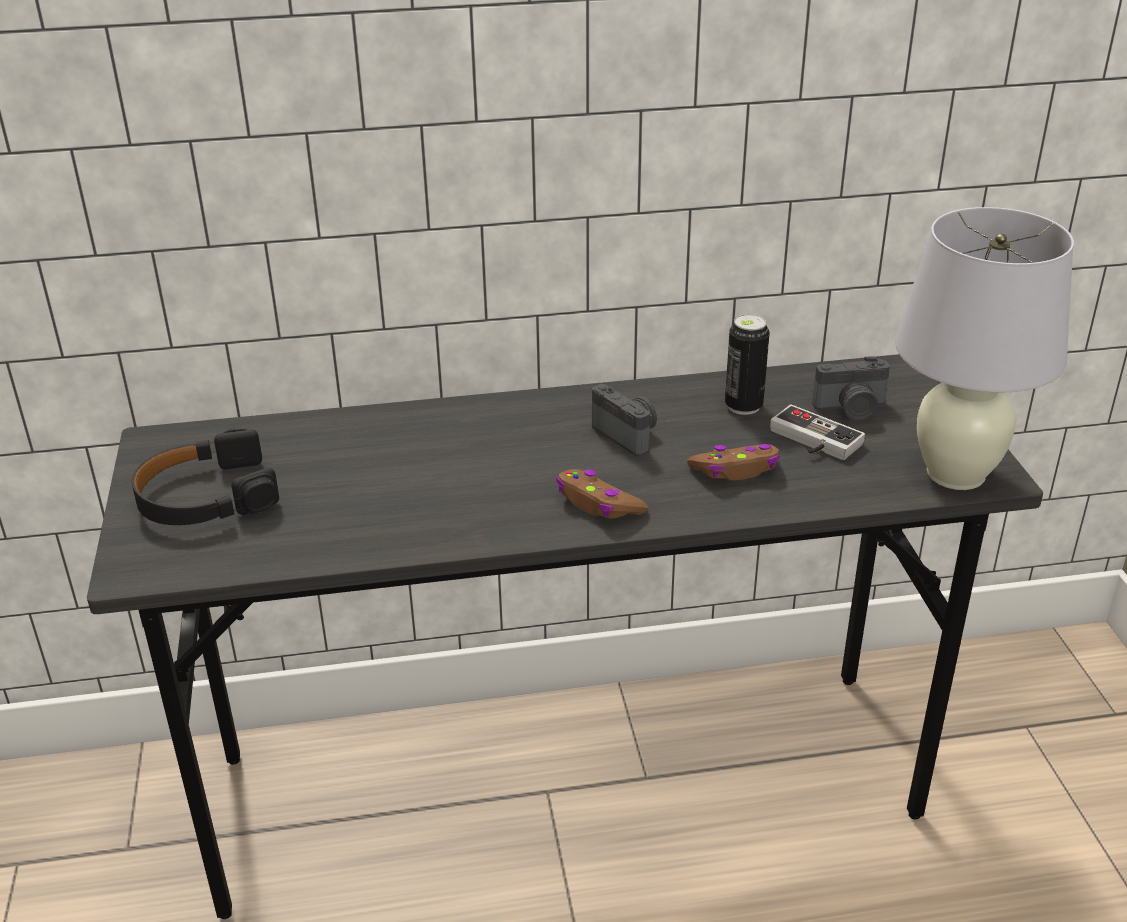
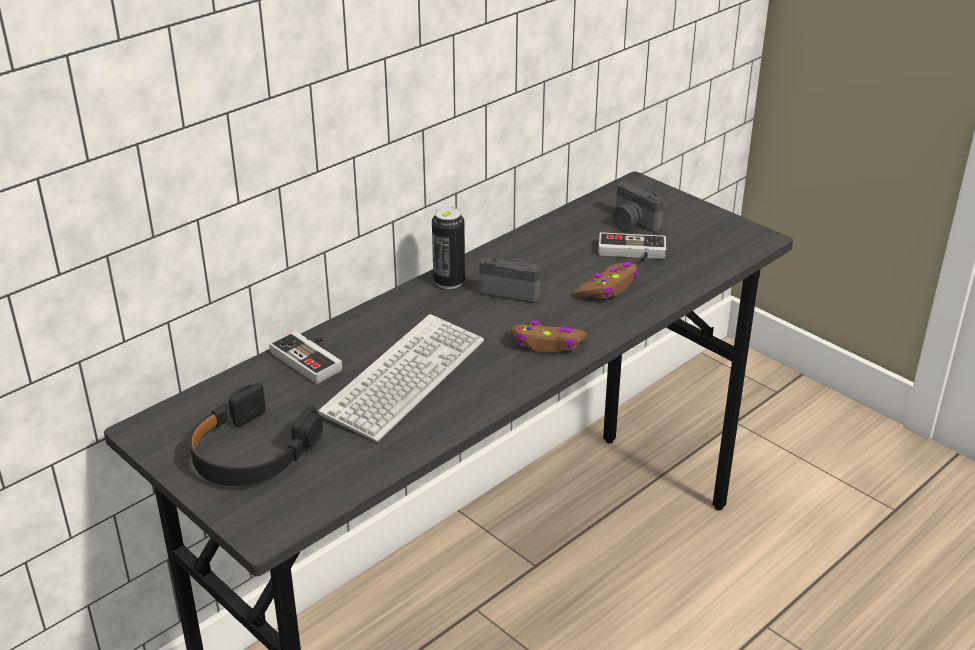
camera: 35 degrees left, 0 degrees up
(360, 430) = (312, 358): none -> game controller
(417, 483) = (405, 379): none -> keyboard
(743, 406) = (563, 245): can -> can (449, 282)
(851, 409) = (632, 224): camera -> camera turned 90 degrees clockwise
(954, 474) = (735, 244): white table lamp -> none

